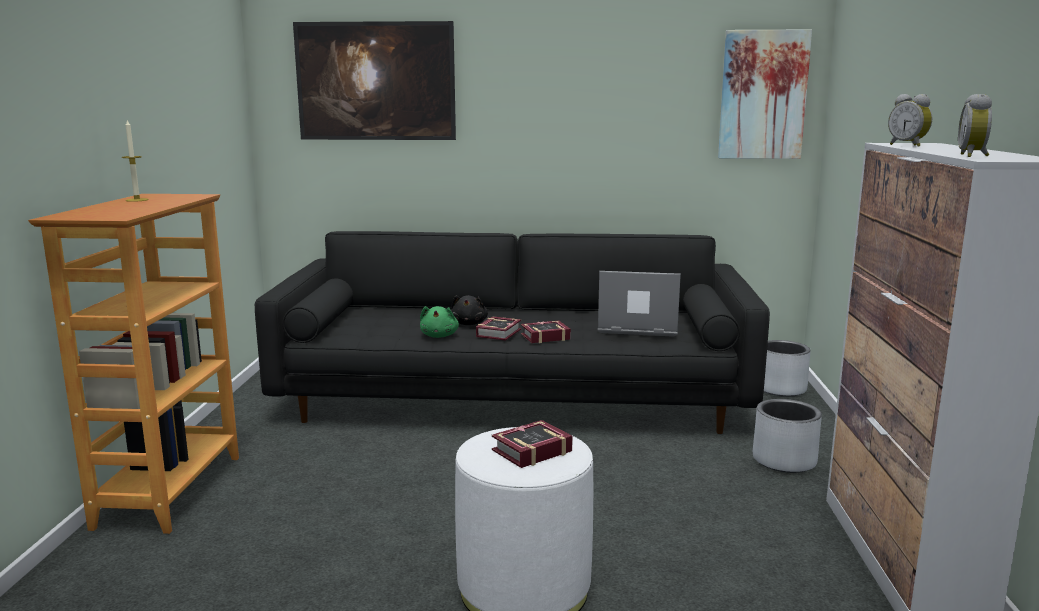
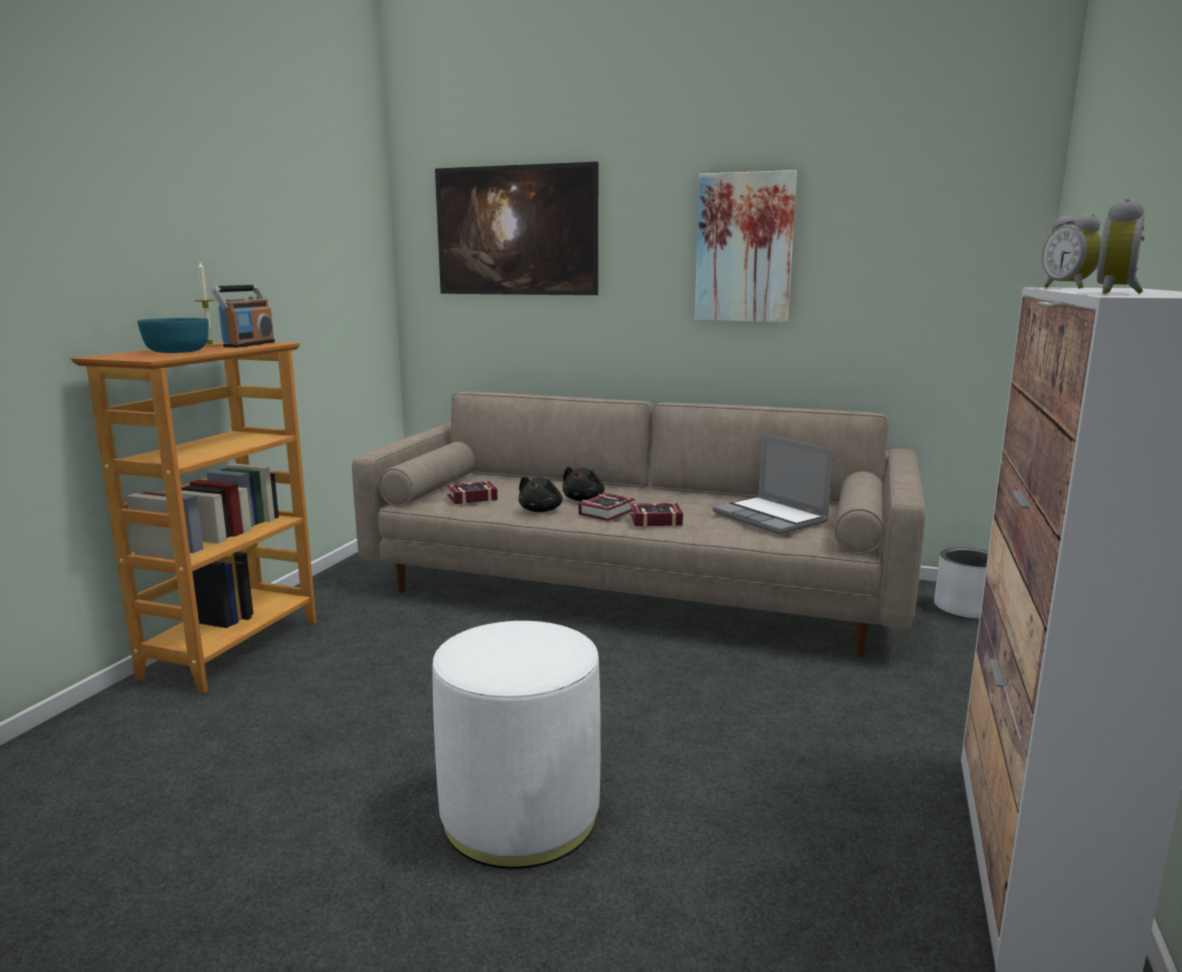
camera: 15 degrees right, 0 degrees up
(121, 208) = (176, 351): none -> turquoise bowl
(175, 198) = (248, 345): none -> radio
(439, 336) = (541, 510): green plush toy -> black plush toy
(514, 396) = (635, 586): black sofa -> beige sofa
(528, 451) = (519, 651): book -> book (469, 498)
(636, 327) = (771, 518): laptop -> laptop turned 150 degrees counterclockwise
(763, 95) = (965, 241): picture -> picture (744, 248)
(784, 461) = (928, 701): grey planter -> none

